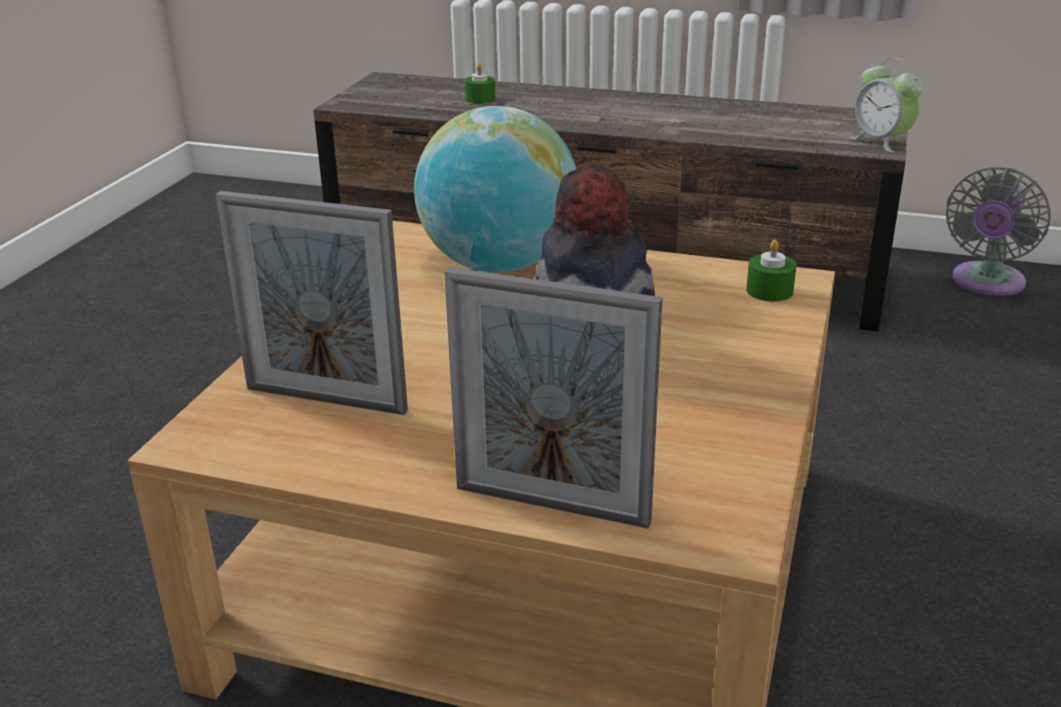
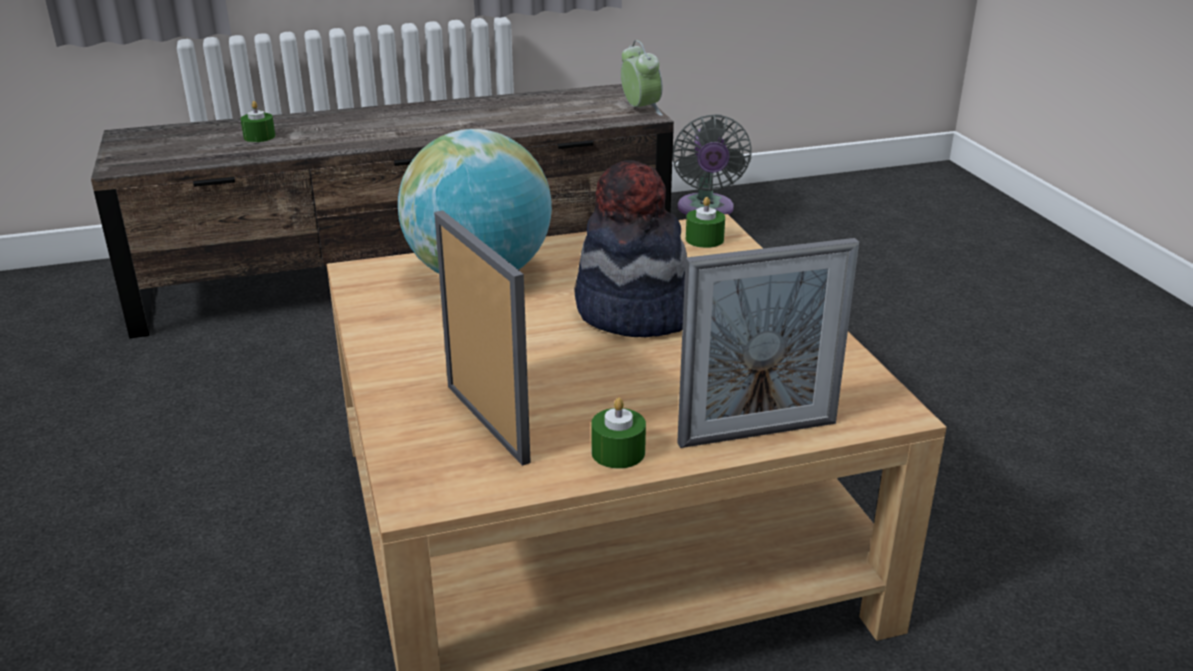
camera: 35 degrees left, 0 degrees up
(326, 399) = (487, 423): picture frame -> picture frame turned 105 degrees counterclockwise
(396, 469) = (618, 452): none -> green candle
(881, 142) = (640, 110): alarm clock -> alarm clock turned 135 degrees counterclockwise

